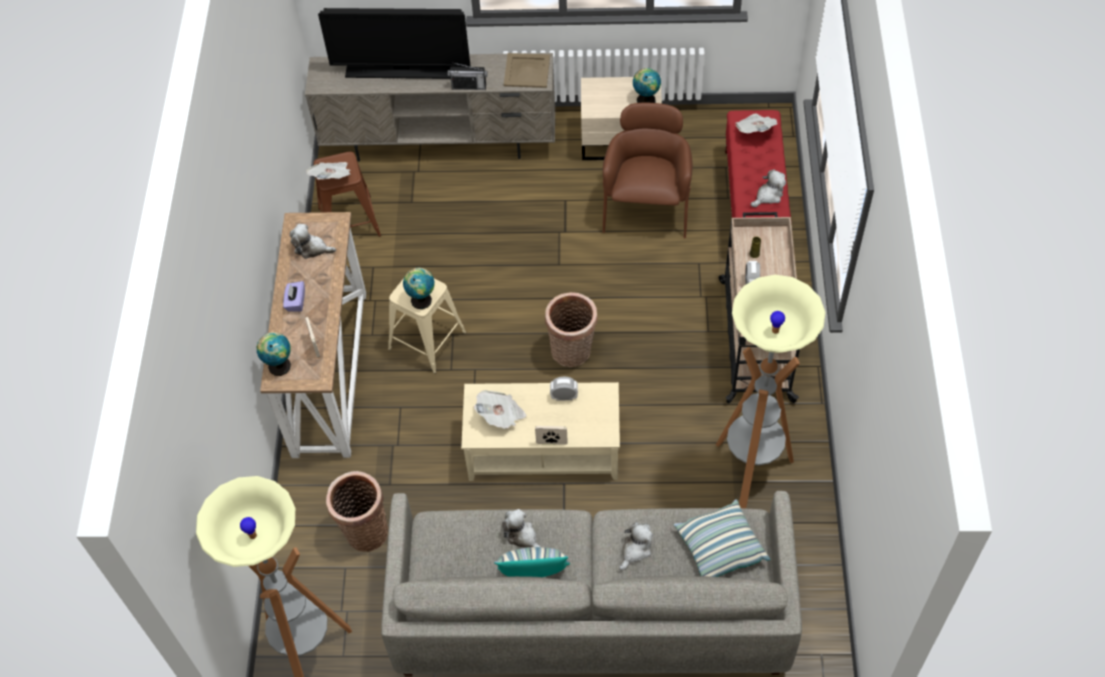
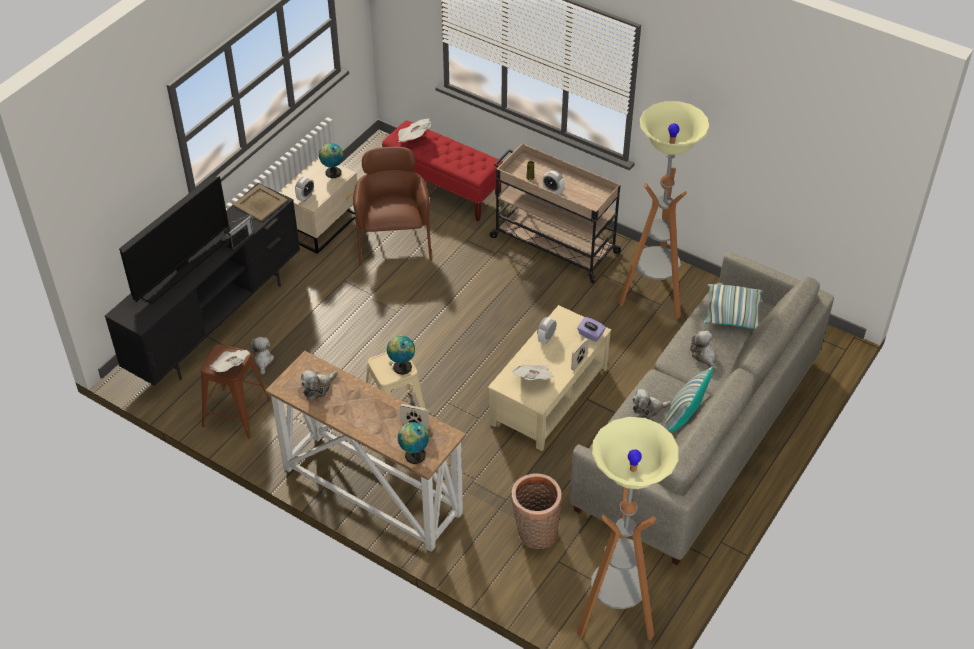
camera: 60 degrees left, 10 degrees down
(296, 302) = (362, 420): purple tissue box -> purple tissue box (590, 335)
(441, 143) = (217, 322): beige tv stand -> black tv stand
(572, 352) = (481, 341): basket -> none
(595, 100) = (305, 197): none -> alarm clock
(646, 207) = (394, 242): brown armchair -> brown armchair turned 45 degrees clockwise
(768, 195) = (473, 159): plush toy -> plush toy (262, 360)

